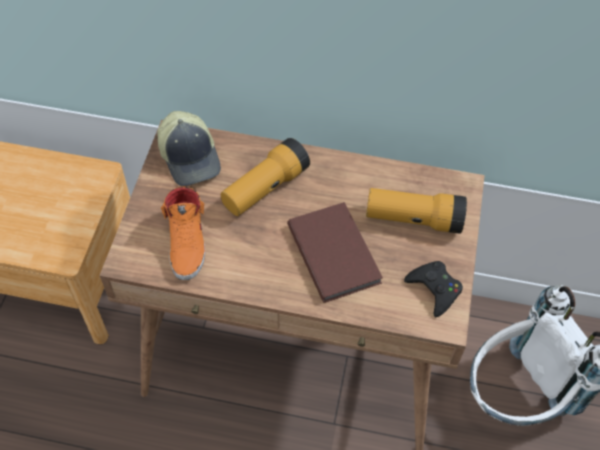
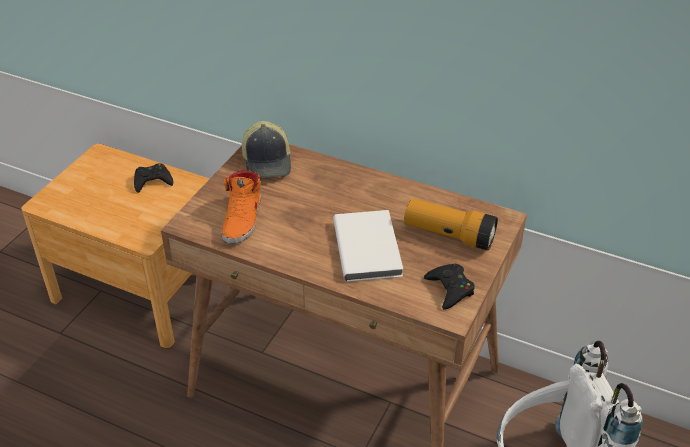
camera: 15 degrees right, 15 degrees down
(46, 176) = (152, 181): none -> black game controller
(265, 188) = (323, 192): flashlight -> none
(335, 252) = (369, 247): brown book -> white book

